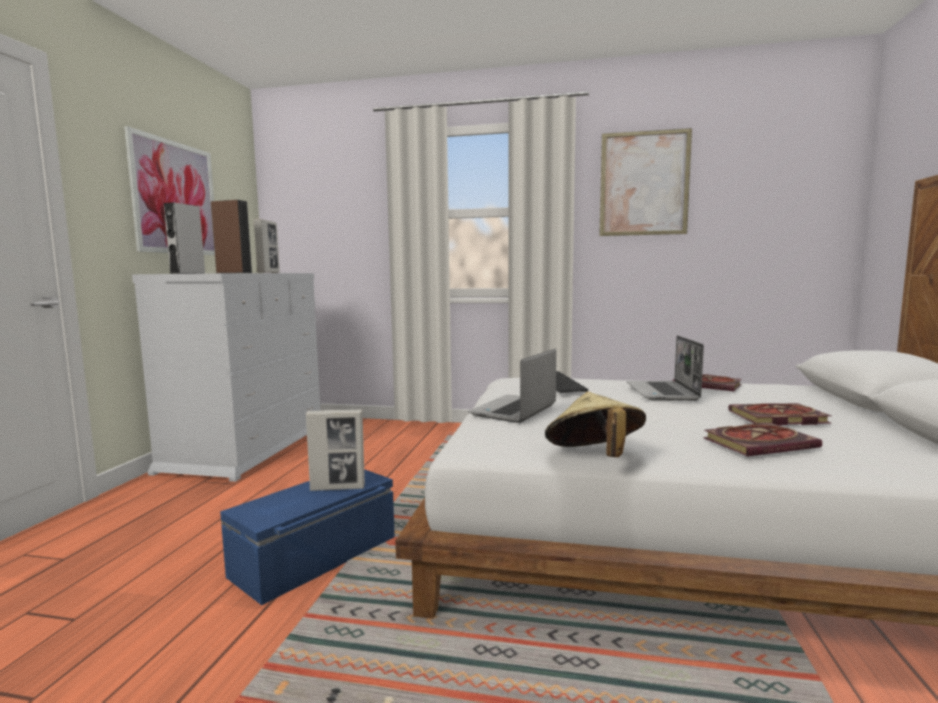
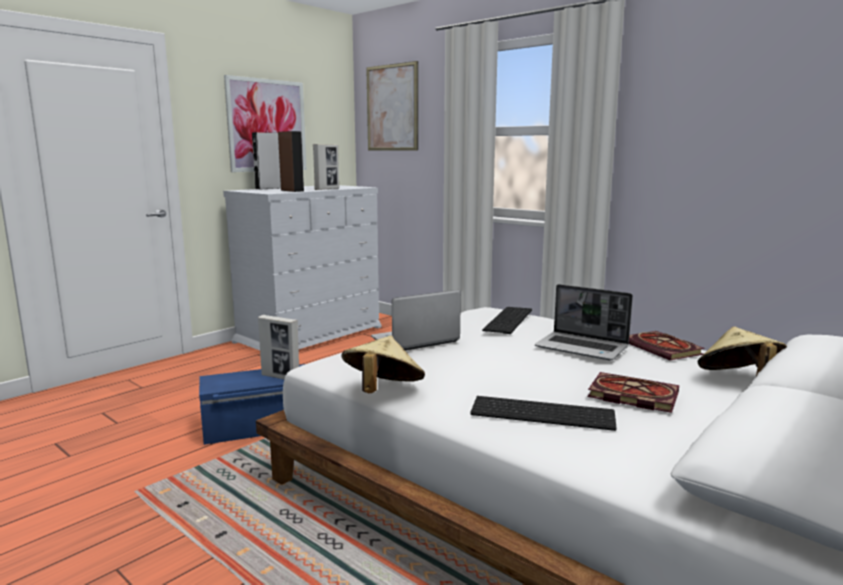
camera: 30 degrees right, 5 degrees up
(644, 183) = (703, 98): picture -> picture (392, 108)
(663, 392) = (582, 348): laptop -> laptop turned 90 degrees counterclockwise
(760, 443) = (544, 412): book -> keyboard
(800, 396) = (738, 380): none -> beige hat

